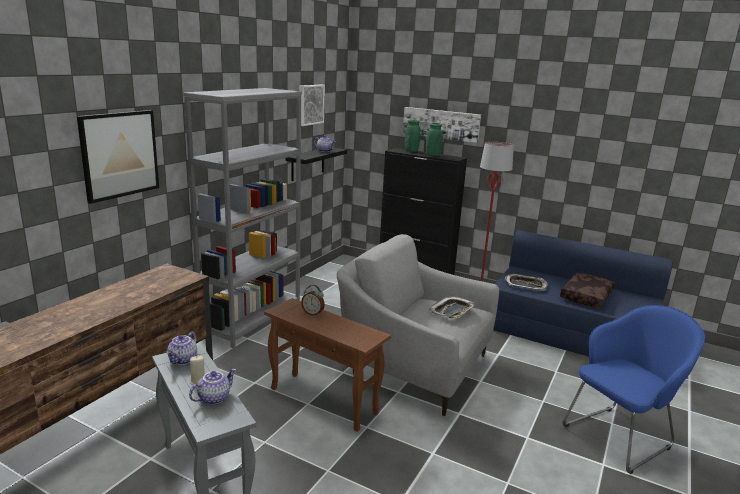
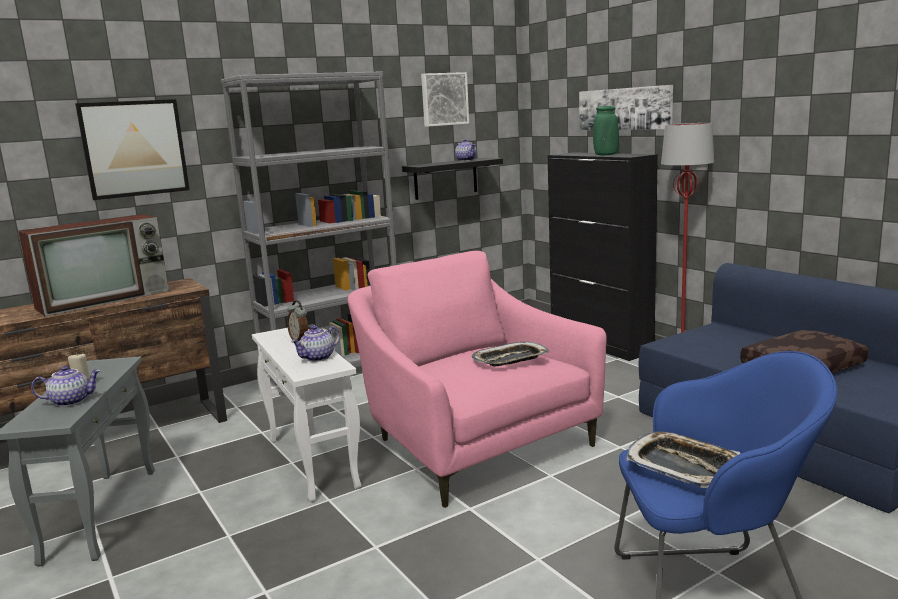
camera: 30 degrees right, 5 degrees down
(127, 294) = (106, 299): none -> television
(183, 360) = (101, 367): teapot -> teapot (318, 358)
(323, 401) = (312, 463): brown side table -> white side table
(411, 151) = (585, 153): green vase -> none
(413, 366) = (472, 443): grey armchair -> pink armchair
(525, 285) = (705, 346): tray -> tray (683, 466)

